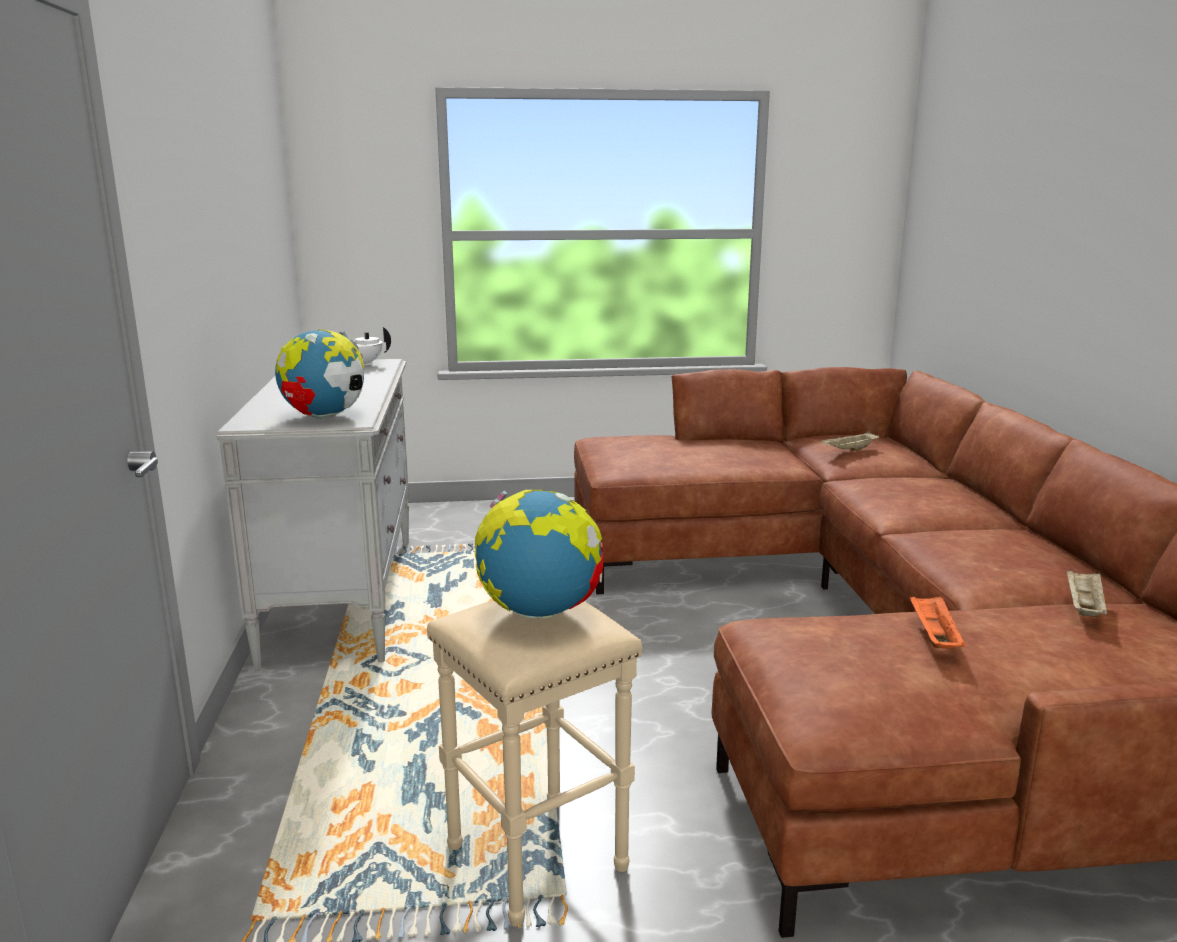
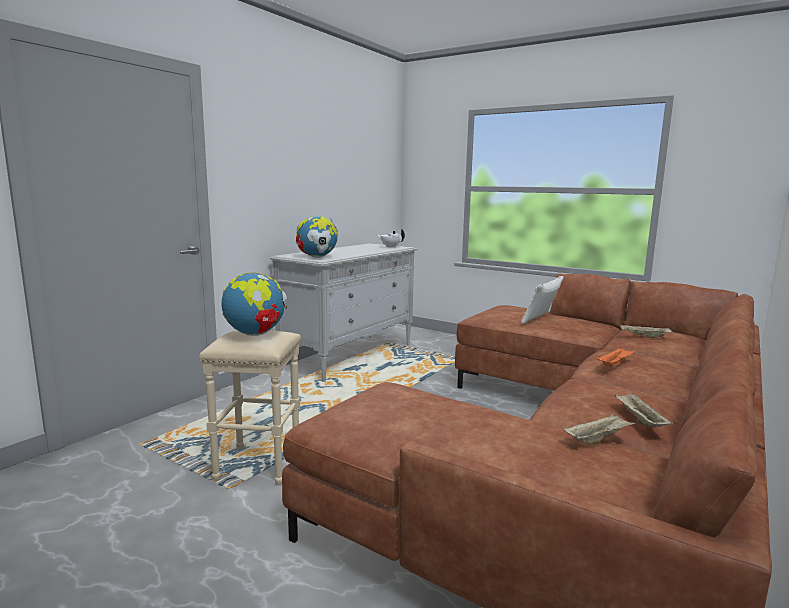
camera: 40 degrees right, 5 degrees down
(696, 452) = (541, 319): none -> white pillow
(933, 636) = (457, 416): orange tray -> orange tray (615, 364)
(1059, 568) = (639, 420): none -> beige tray

